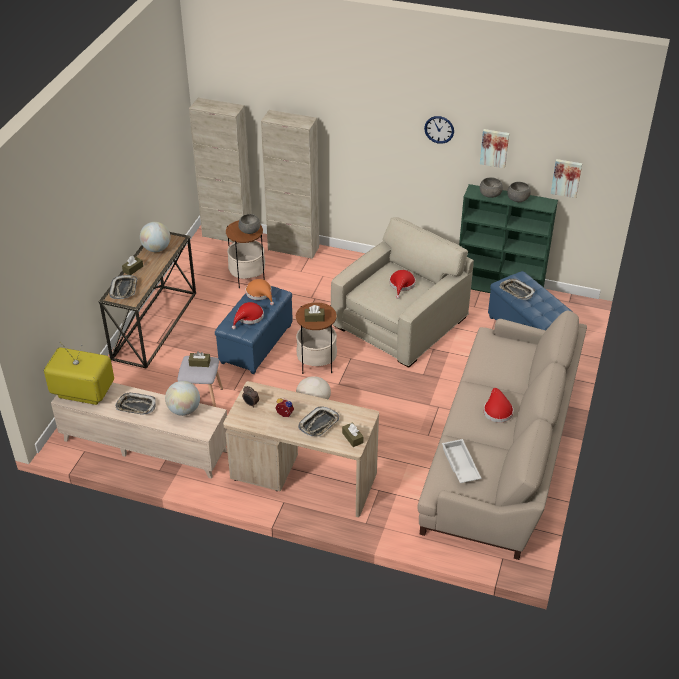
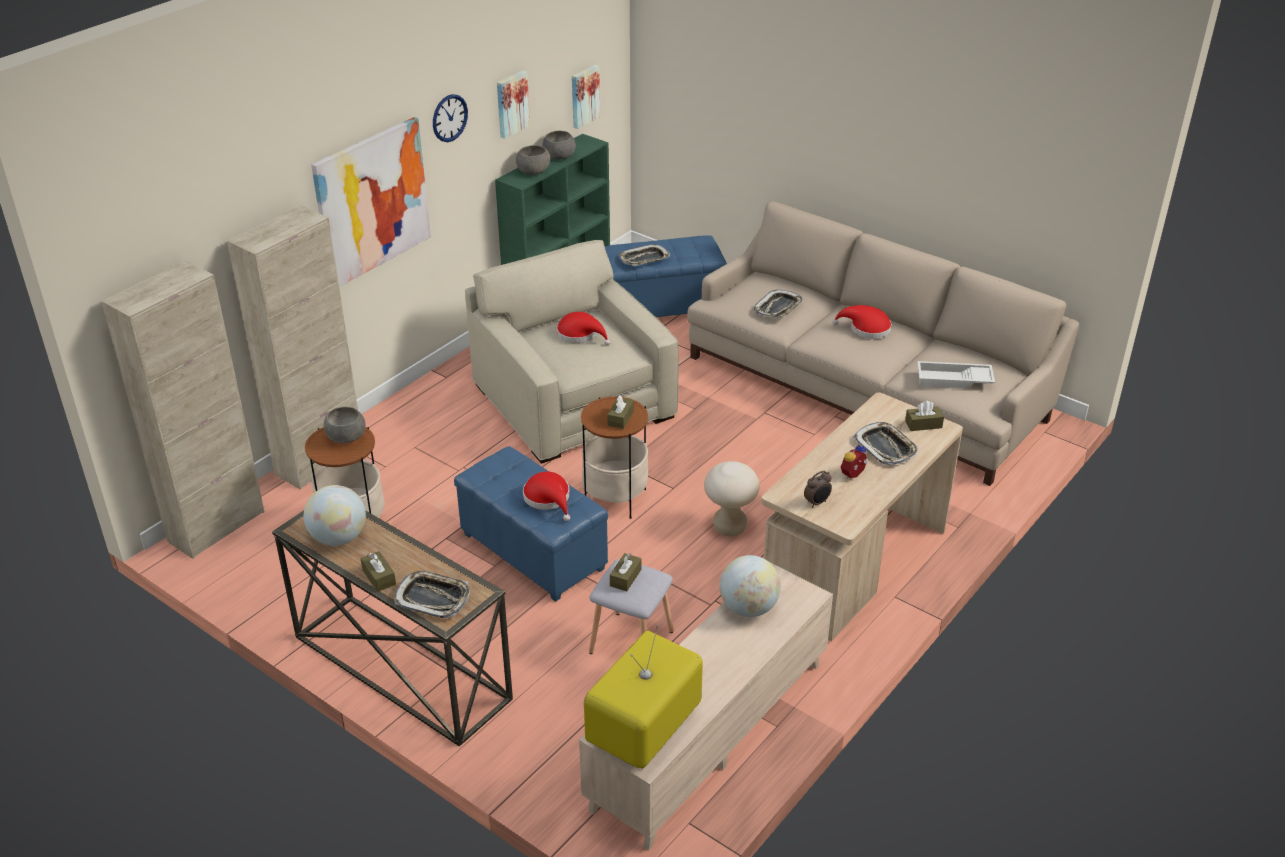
camera: 70 degrees left, 5 degrees down
(136, 406) = (713, 665): tray -> tray (778, 308)
(260, 294) = (496, 475): orange hat -> none
(370, 143) = (372, 202): none -> picture

